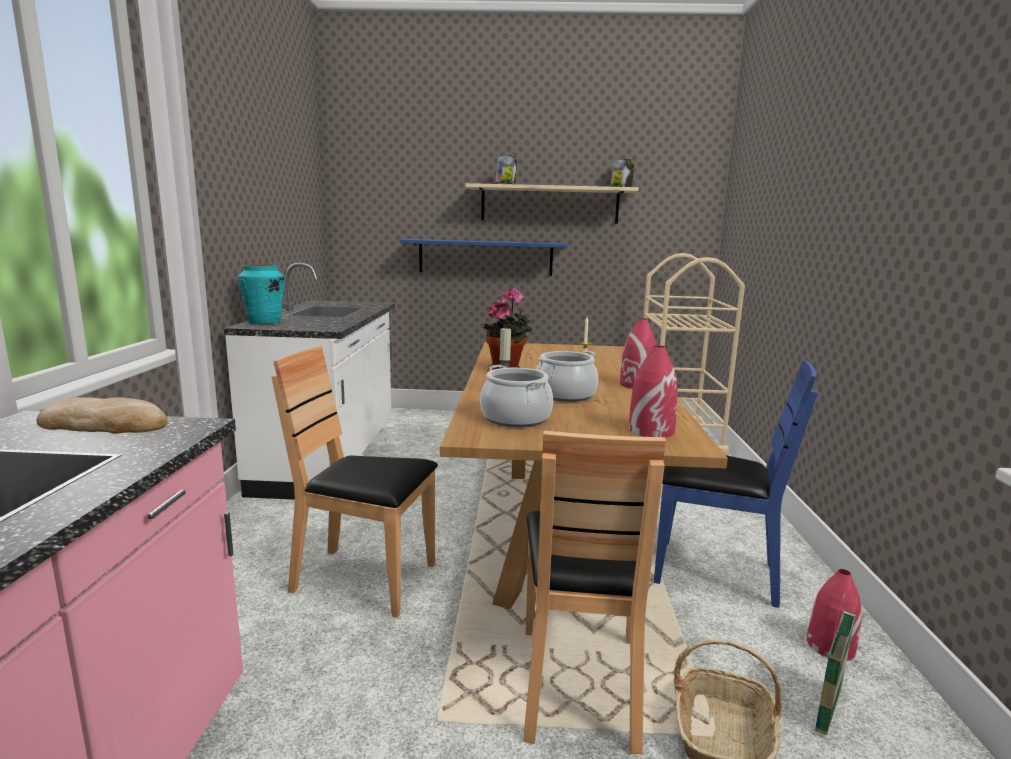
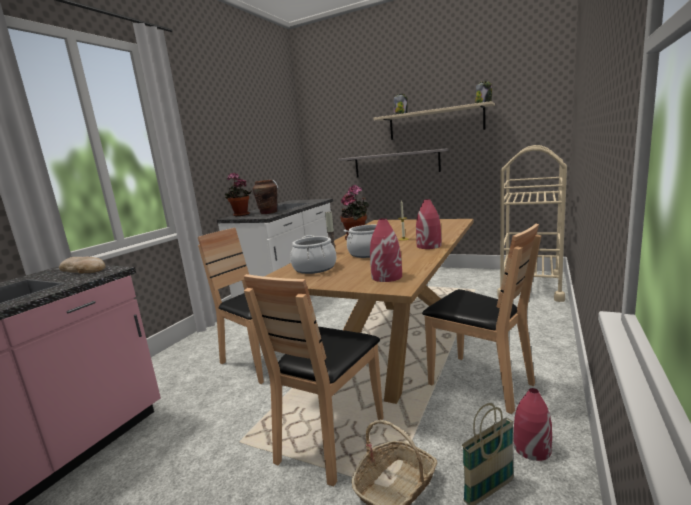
camera: 25 degrees right, 0 degrees up
(264, 322) = (240, 215): turquoise vase -> potted plant
(318, 321) = (268, 213): none -> brown vase
(485, 257) = (396, 164): blue shelf -> grey shelf
(713, 572) = (480, 383): blue chair -> brown chair

